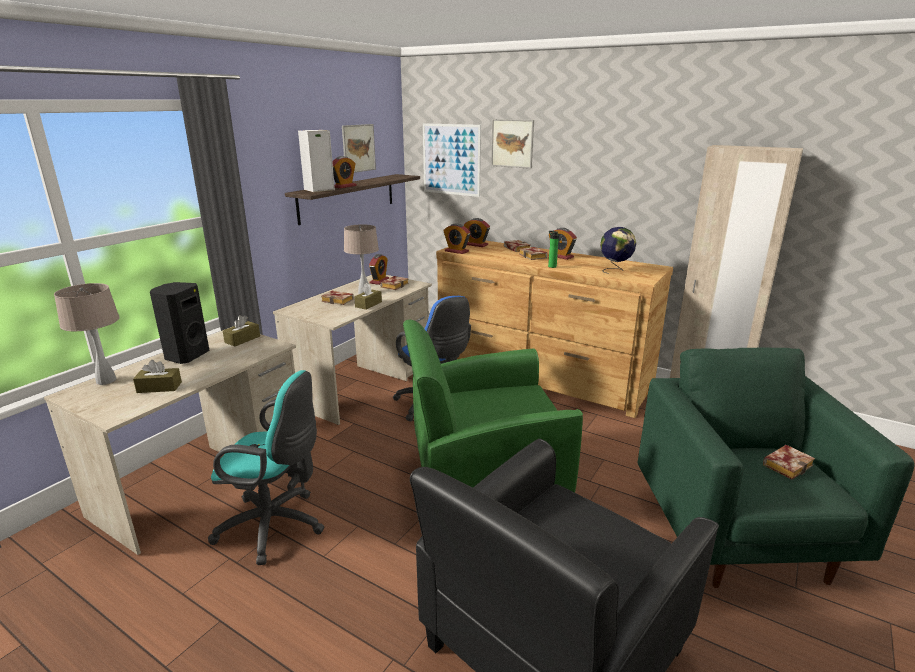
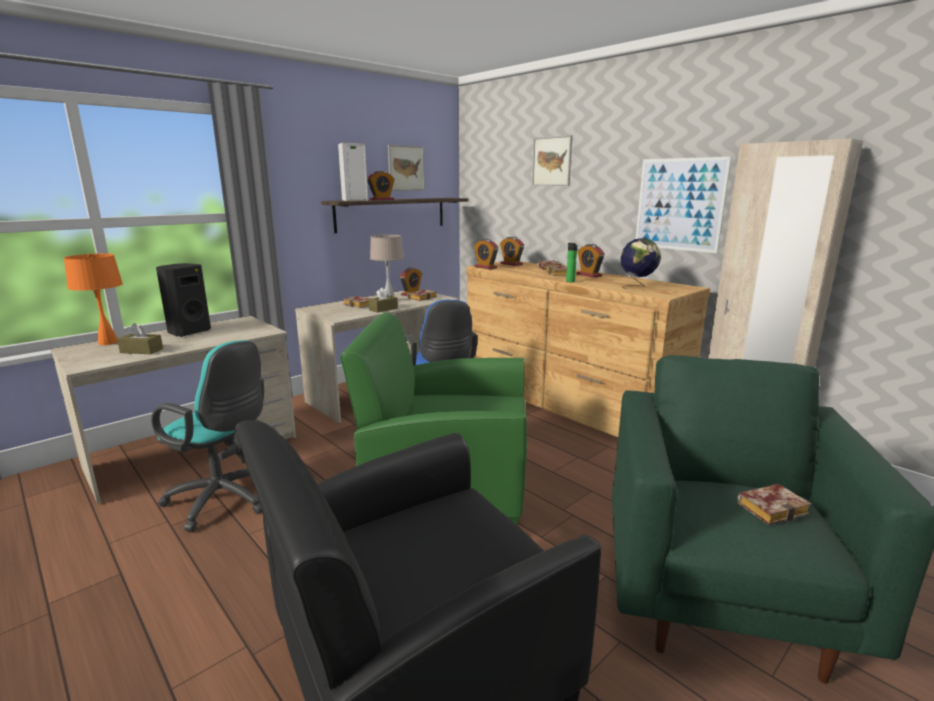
camera: 15 degrees right, 5 degrees down
(106, 380) = (108, 342): beige table lamp -> orange table lamp
(242, 339) = (246, 325): brown tissue box -> none
(451, 159) = (498, 182): picture -> picture (679, 204)

